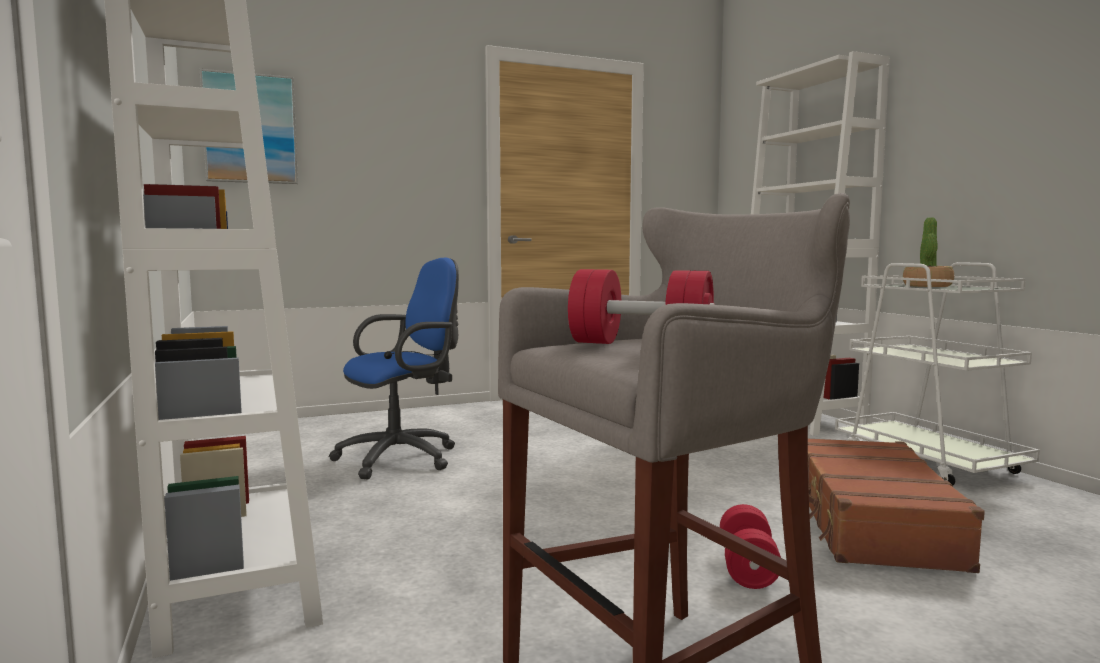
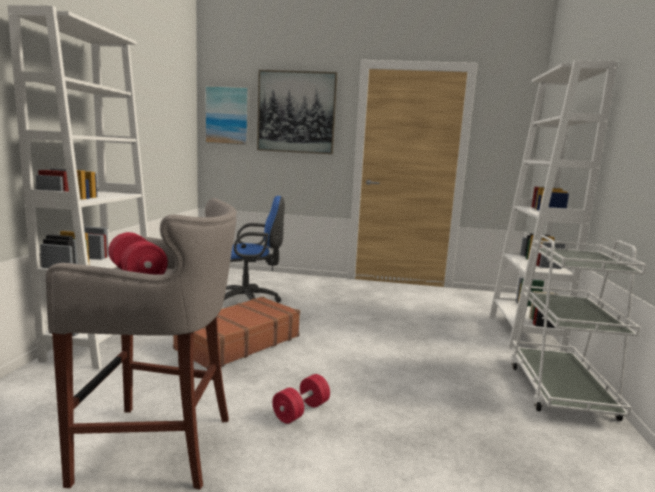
camera: 30 degrees right, 5 degrees up
(385, 126) = (296, 112): none -> picture
(871, 522) = (425, 413): brown suitcase -> brown suitcase (238, 342)
(927, 286) = (580, 256): potted plant -> none

